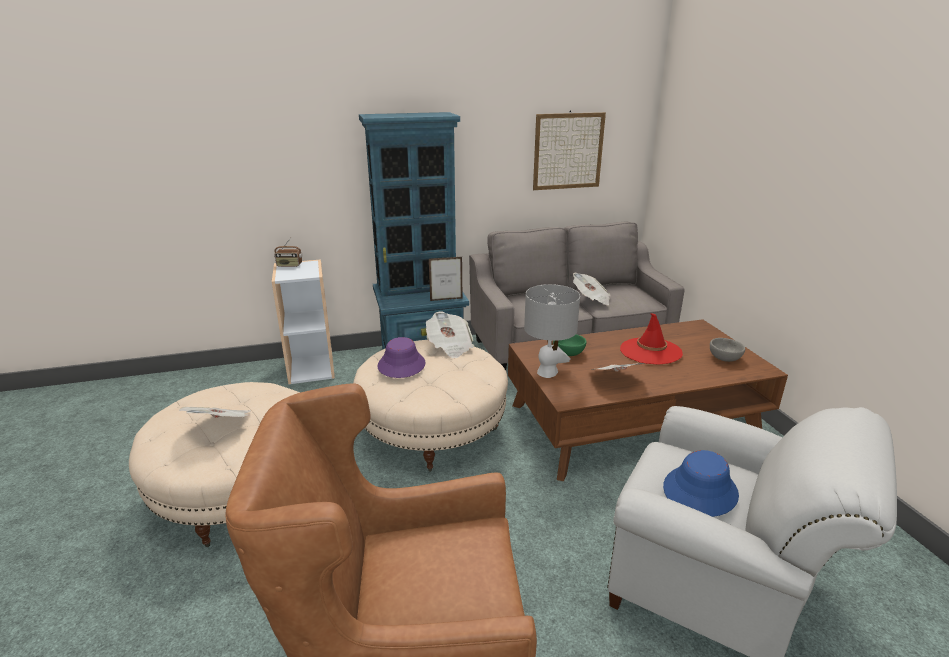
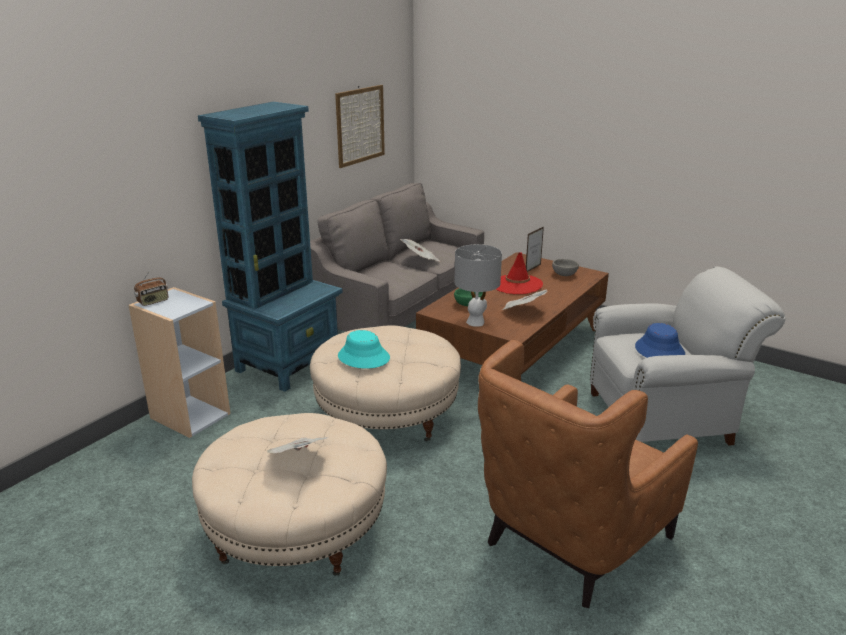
camera: 40 degrees left, 0 degrees up
(401, 365) = (363, 357): purple hat -> turquoise hat
(446, 299) = (321, 293): picture frame -> picture frame (533, 268)
(450, 346) = (376, 330): newspaper -> none

